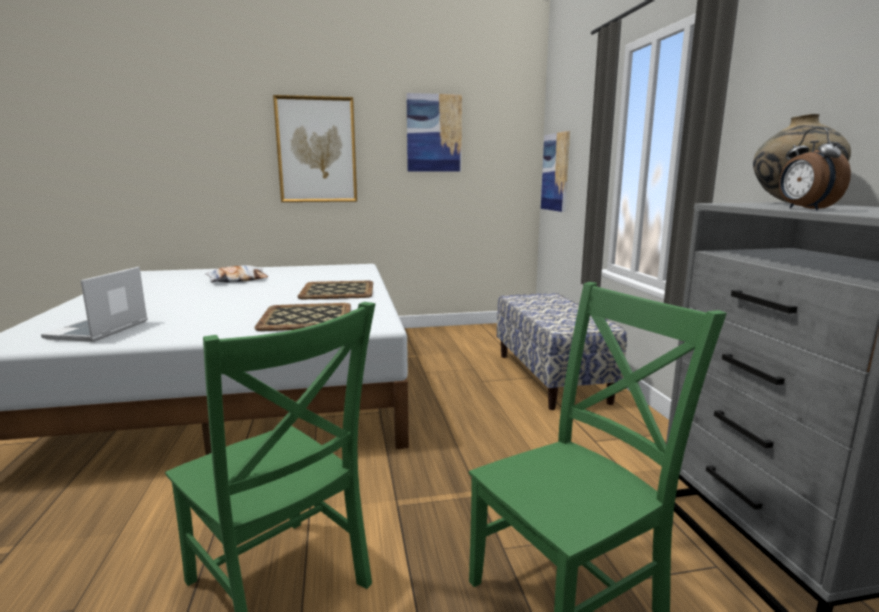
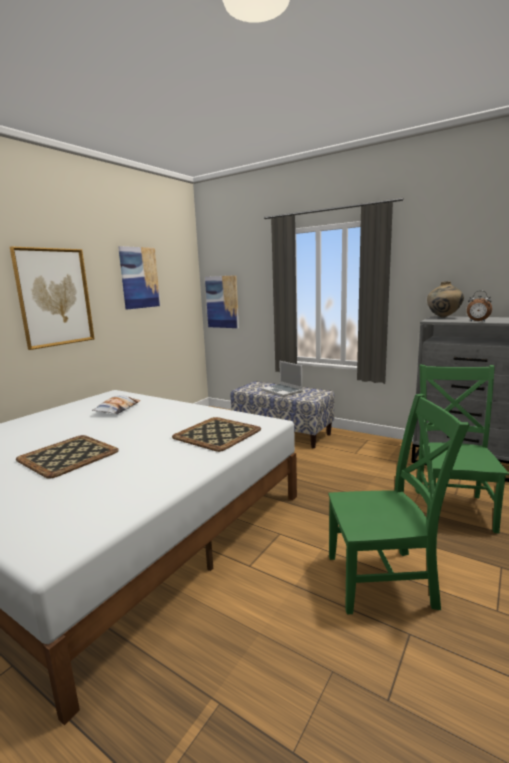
camera: 45 degrees left, 0 degrees up
(98, 330) = (98, 502): laptop -> laptop (282, 391)
(238, 280) = (49, 431): pillow -> pillow (117, 409)
(338, 291) = (169, 413): tray -> tray (69, 455)

